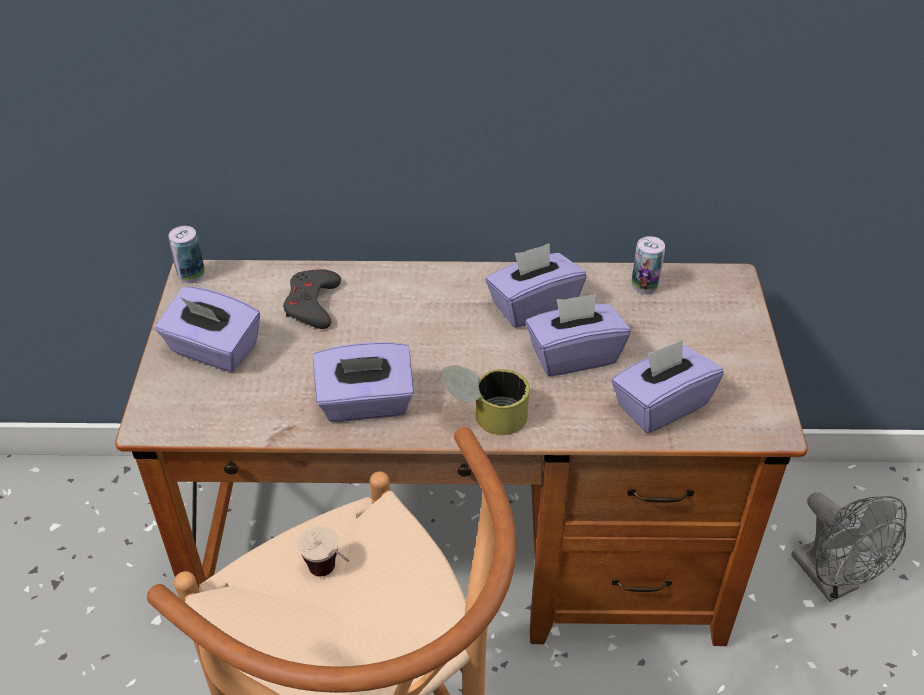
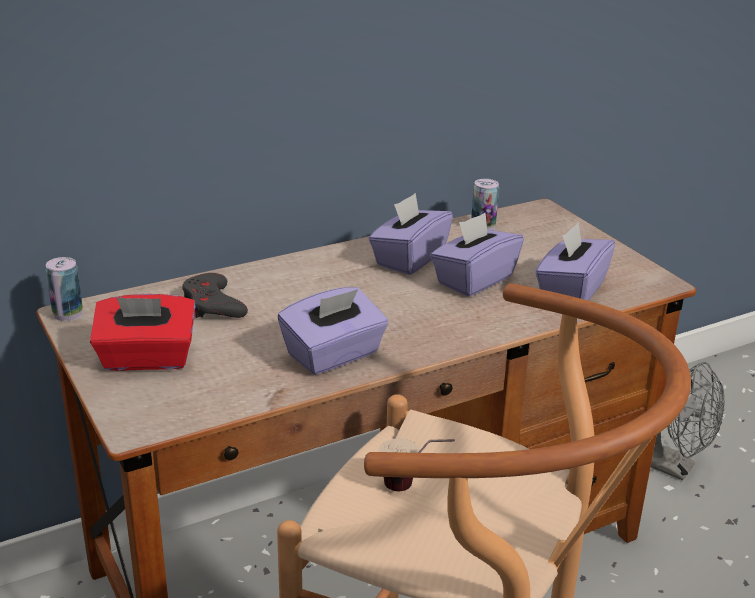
camera: 30 degrees left, 15 degrees down
(213, 350) = (147, 359): purple tissue box -> red tissue box
(485, 416) = (444, 335): can -> none

